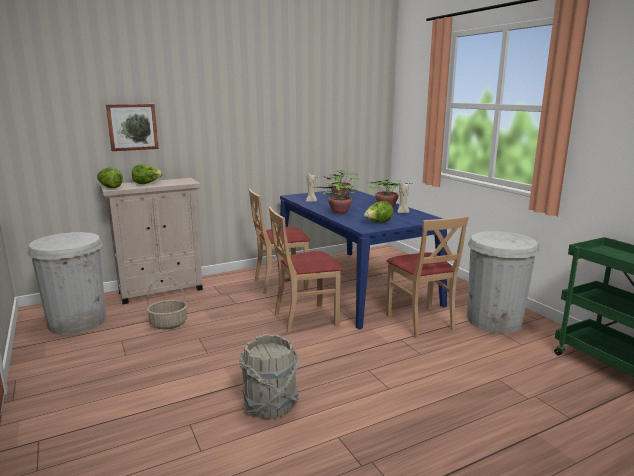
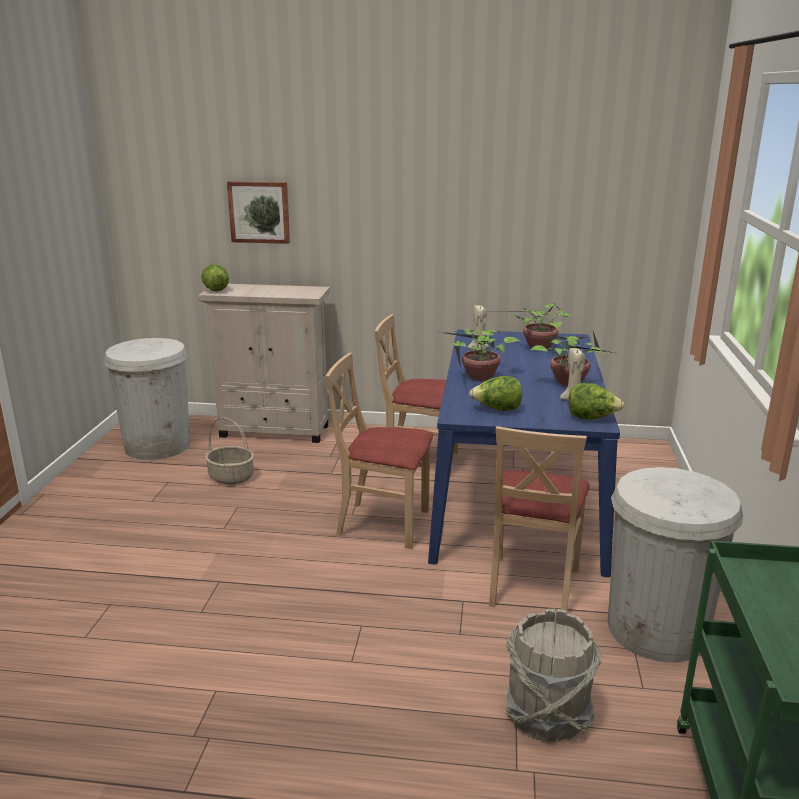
camera: 35 degrees right, 5 degrees up
(147, 183) = (263, 289): lettuce -> lettuce (591, 418)
(270, 405) = (202, 619): grey bucket -> grey bucket (547, 716)

